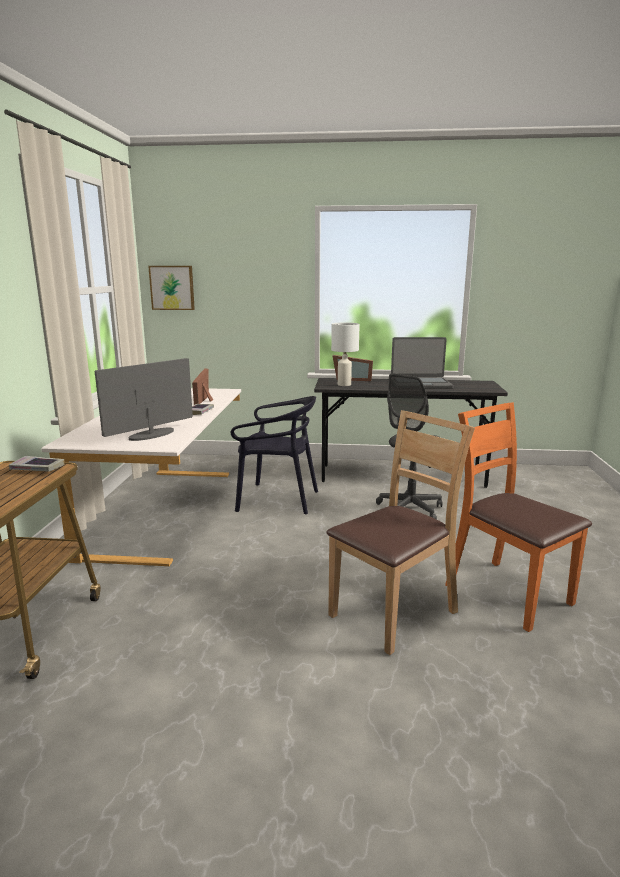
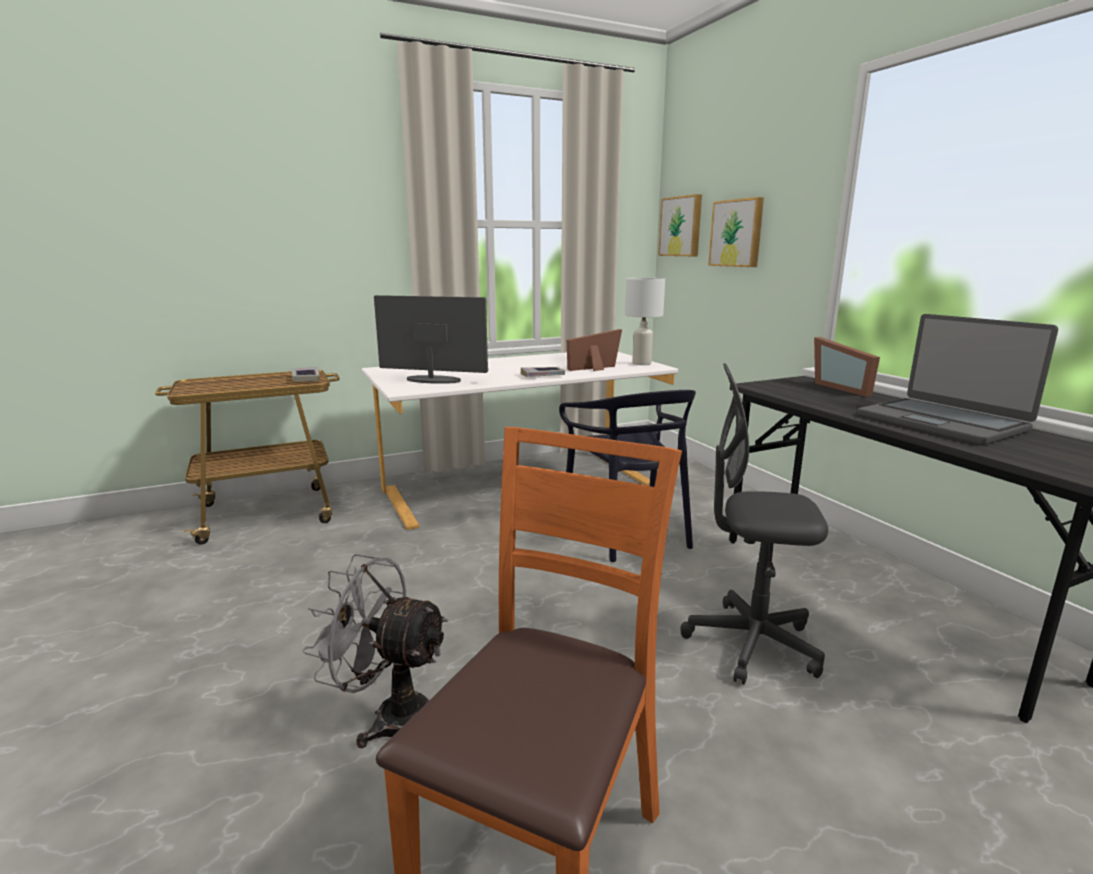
camera: 60 degrees right, 0 degrees up
(233, 294) = (737, 233): none -> picture
(344, 385) = (795, 390): white table lamp -> white table lamp (642, 363)
(393, 612) = (390, 717): brown chair -> grey fan

